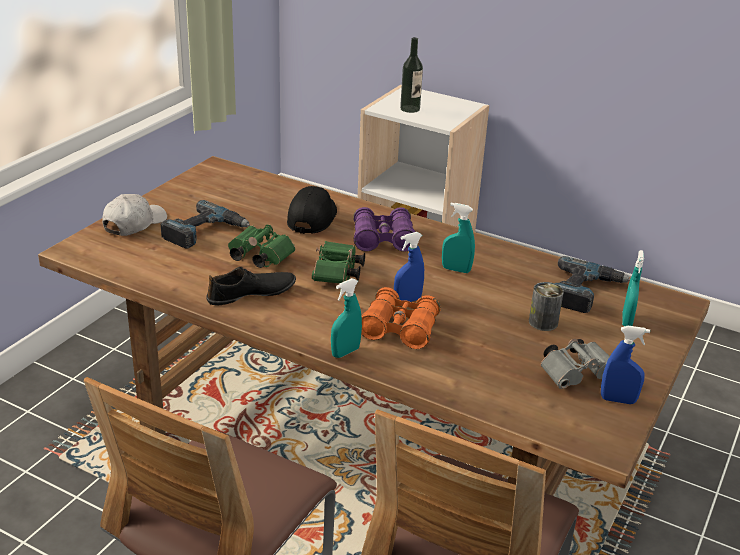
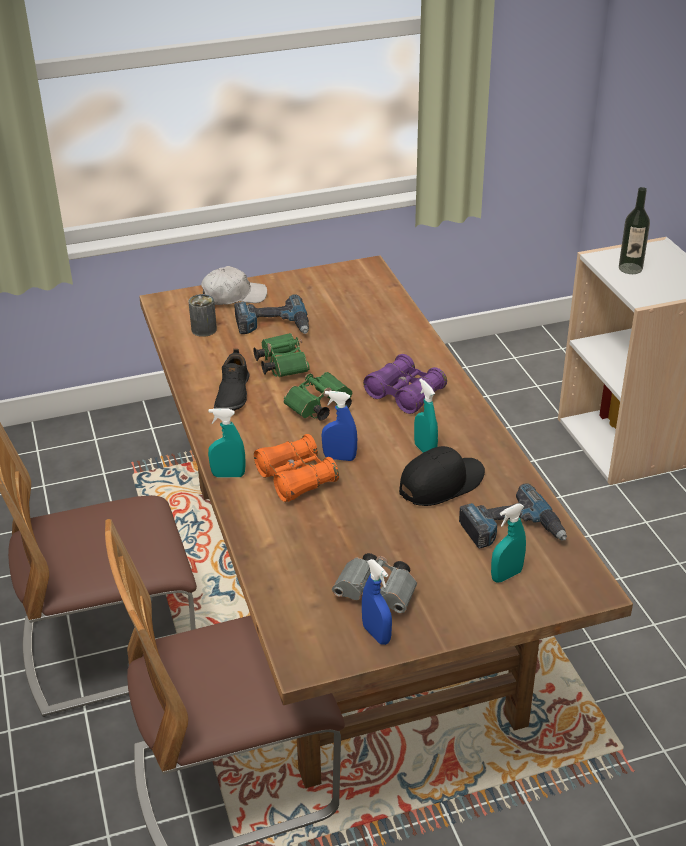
camera: 45 degrees right, 5 degrees up
(251, 294) = (232, 394): black shoe -> black shoe turned 75 degrees clockwise
(312, 217) = (376, 347): black cap -> black cap (441, 483)
(543, 322) = (424, 535): can -> can (204, 329)

